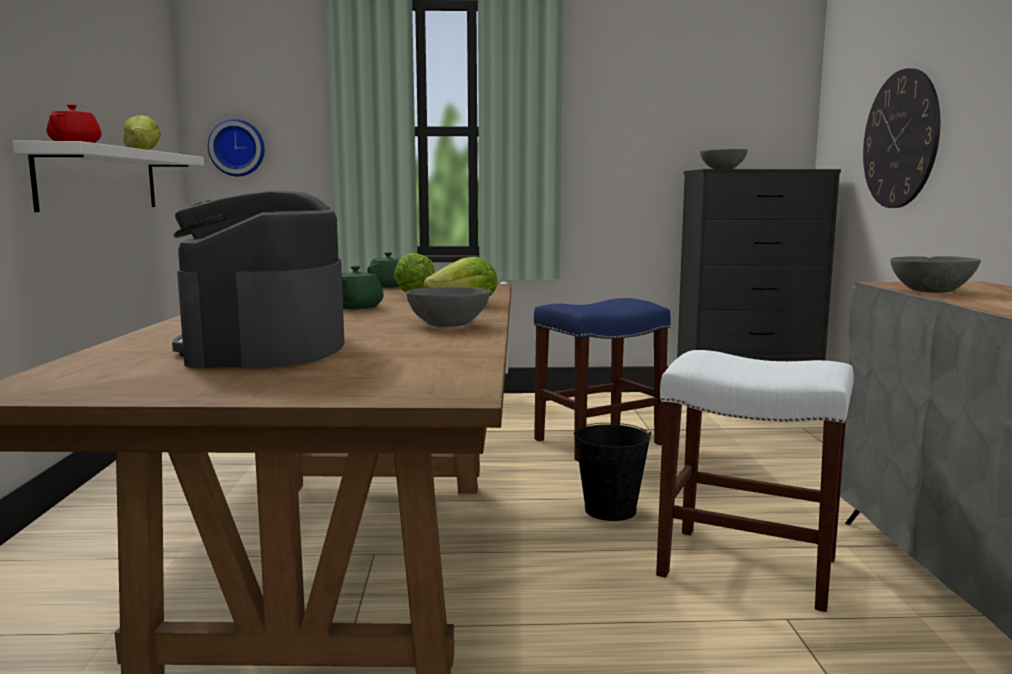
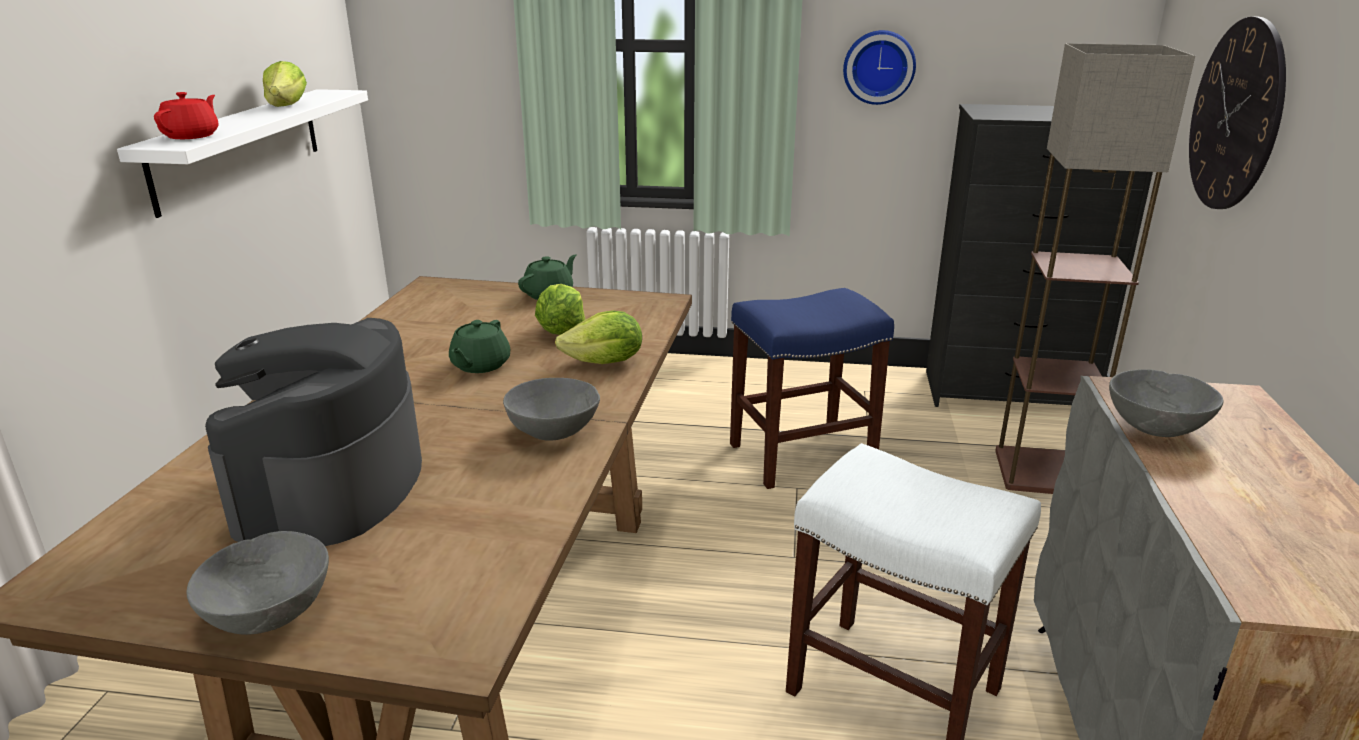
camera: 10 degrees right, 15 degrees up
(237, 148) = (414, 63): wall clock -> wall clock (878, 67)
(610, 510) = (773, 577): black bucket -> none
(722, 169) = (1004, 114): grey bowl -> grey bowl (269, 613)
(796, 439) = (1042, 471): none -> floor lamp

